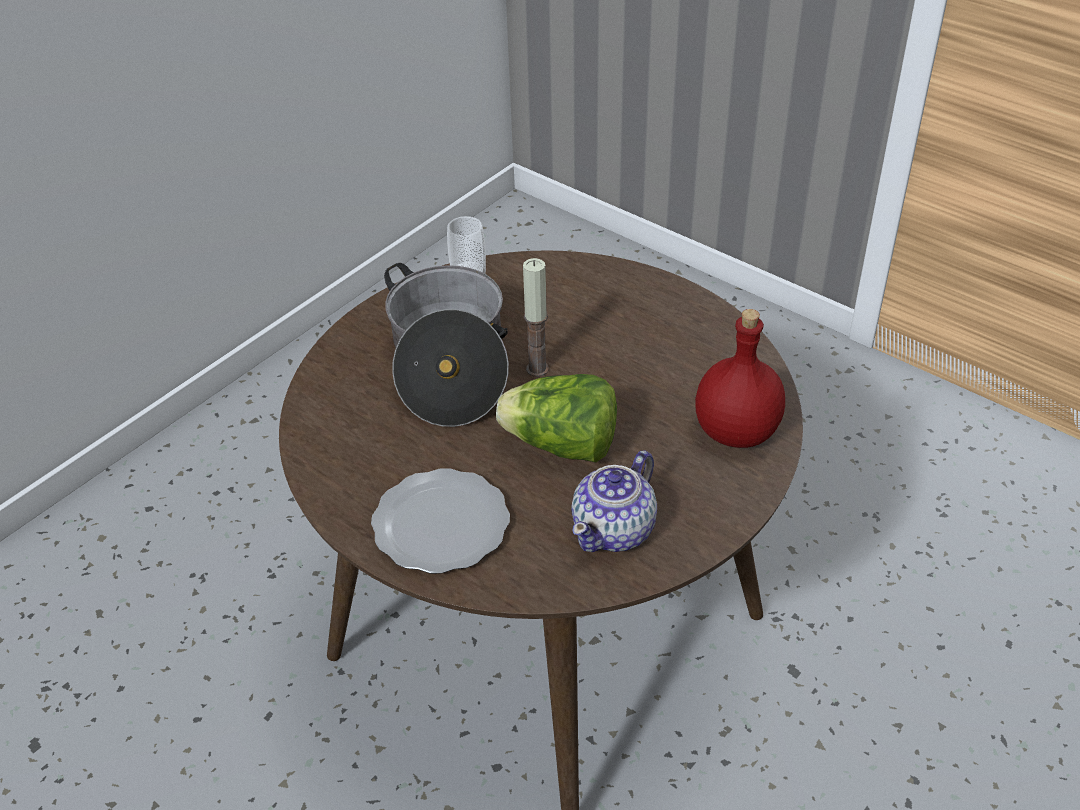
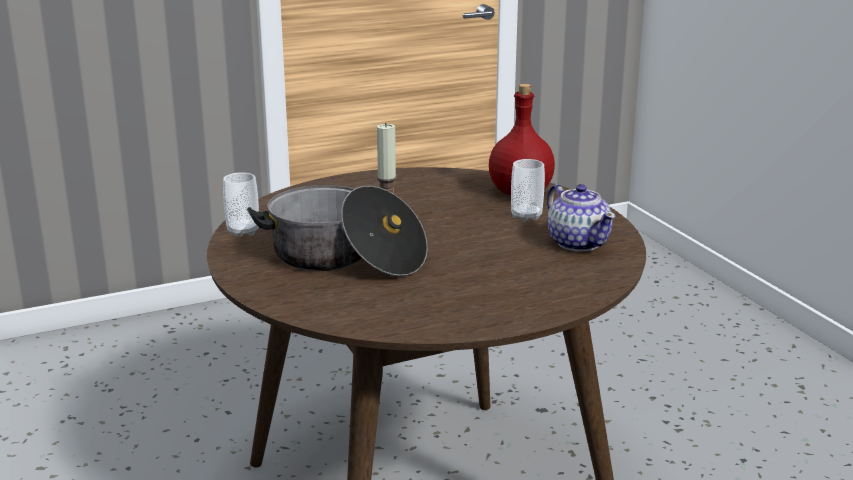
camera: 65 degrees left, 20 degrees down
(441, 523) = (520, 293): plate -> none
(562, 446) = (479, 241): lettuce -> none
(665, 460) = (526, 216): none -> cup

